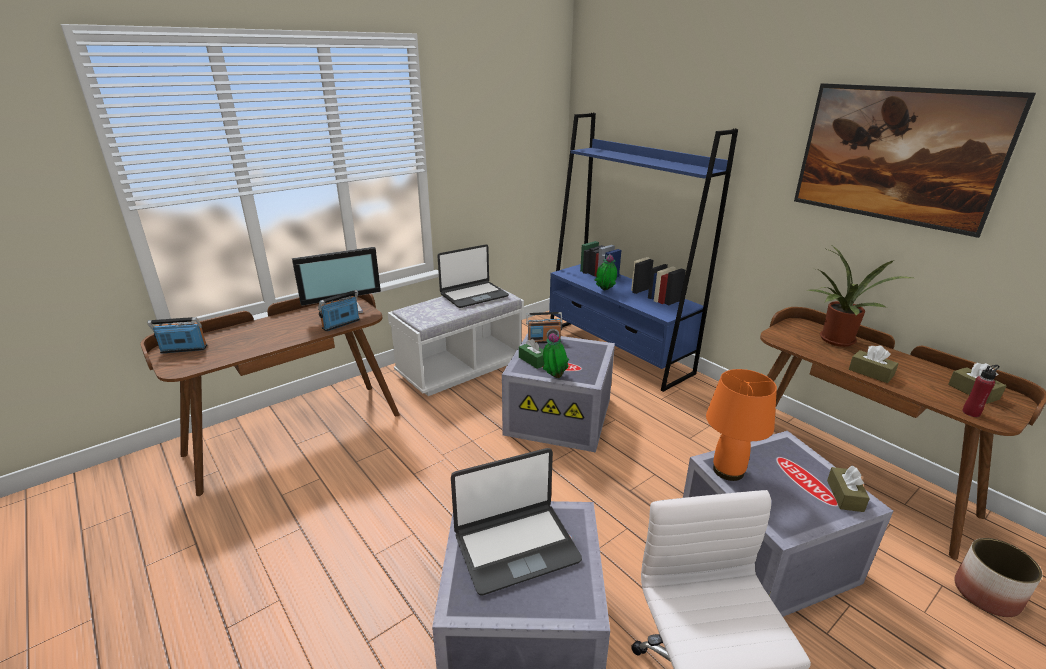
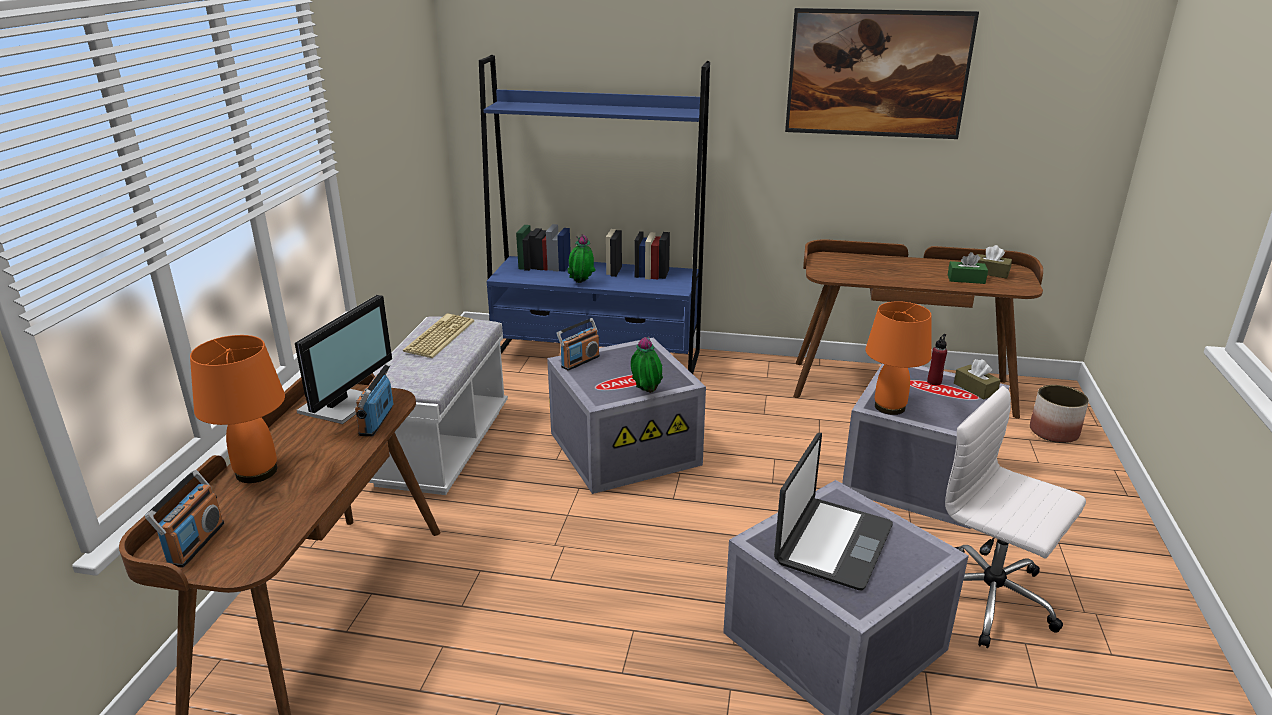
camera: 40 degrees left, 0 degrees up
(184, 350) = (195, 543): radio -> radio turned 150 degrees clockwise
(257, 328) = (256, 472): none -> orange table lamp
(473, 295) = (439, 336): laptop -> keyboard
(533, 360) = (601, 385): green tissue box -> green tissue box (966, 279)
(835, 341) = (866, 264): potted plant -> none
(870, 373) = (920, 281): brown tissue box -> none
(971, 413) = (1007, 288): red bottle -> red bottle (934, 382)

